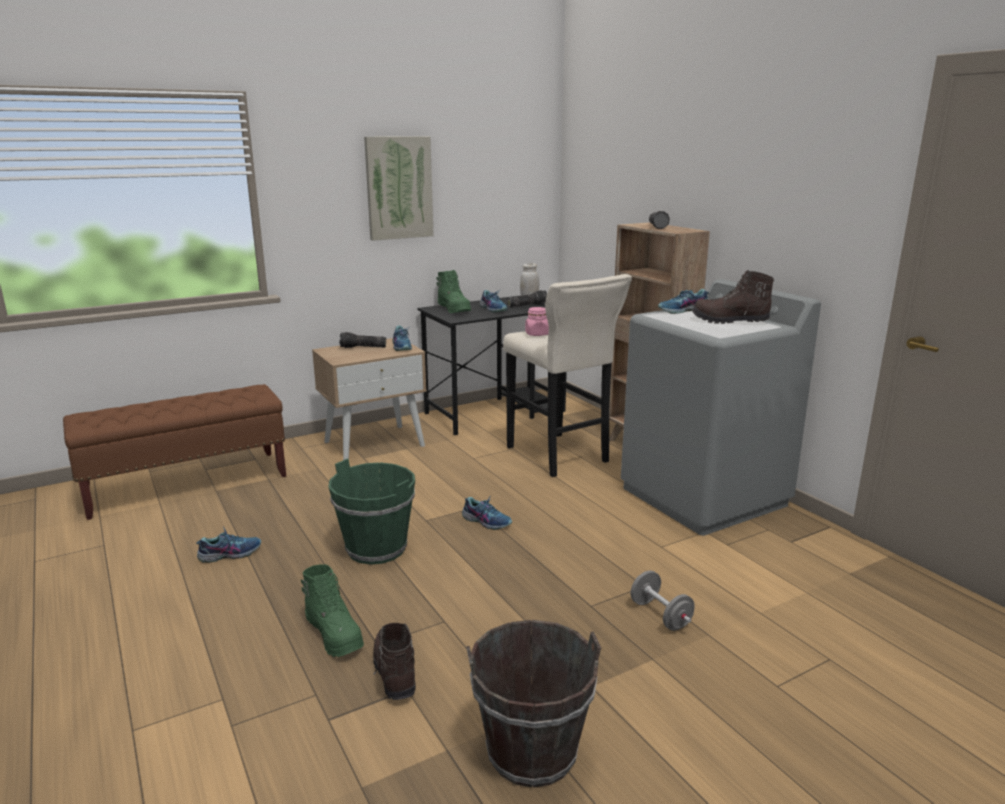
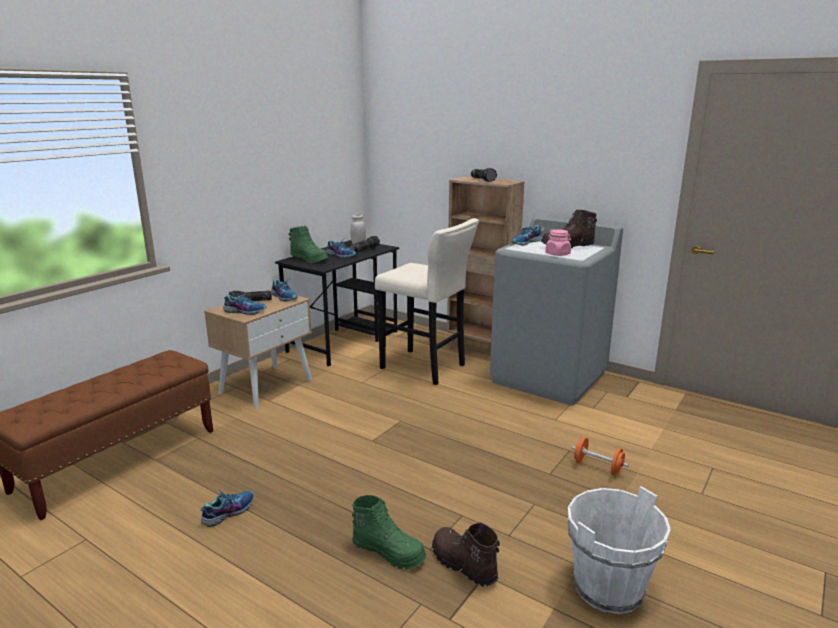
camera: 25 degrees left, 0 degrees up
(377, 548) = (355, 473): green bucket -> none
(399, 188) = (255, 157): picture -> none
(487, 521) = (420, 430): shoe -> shoe (245, 311)
(531, 753) = (608, 589): brown bucket -> white bucket
(537, 334) = (404, 272): pink jar -> pink jar (558, 254)
(660, 615) = (597, 467): grey dumbbell -> orange dumbbell

